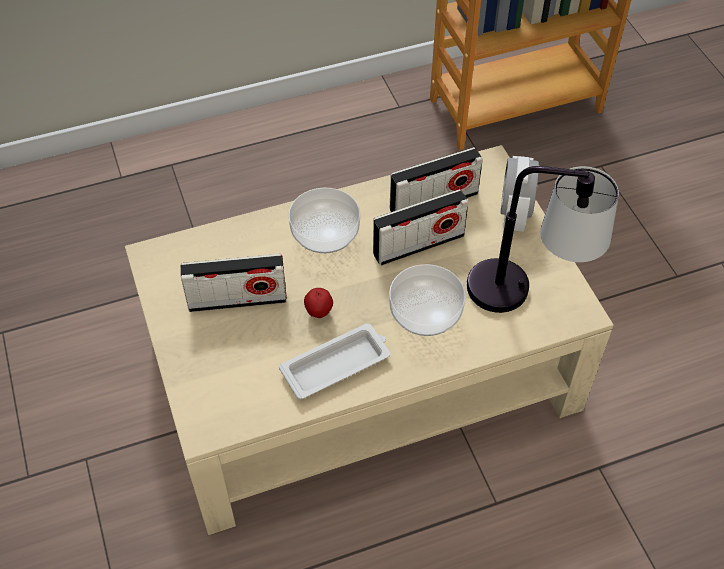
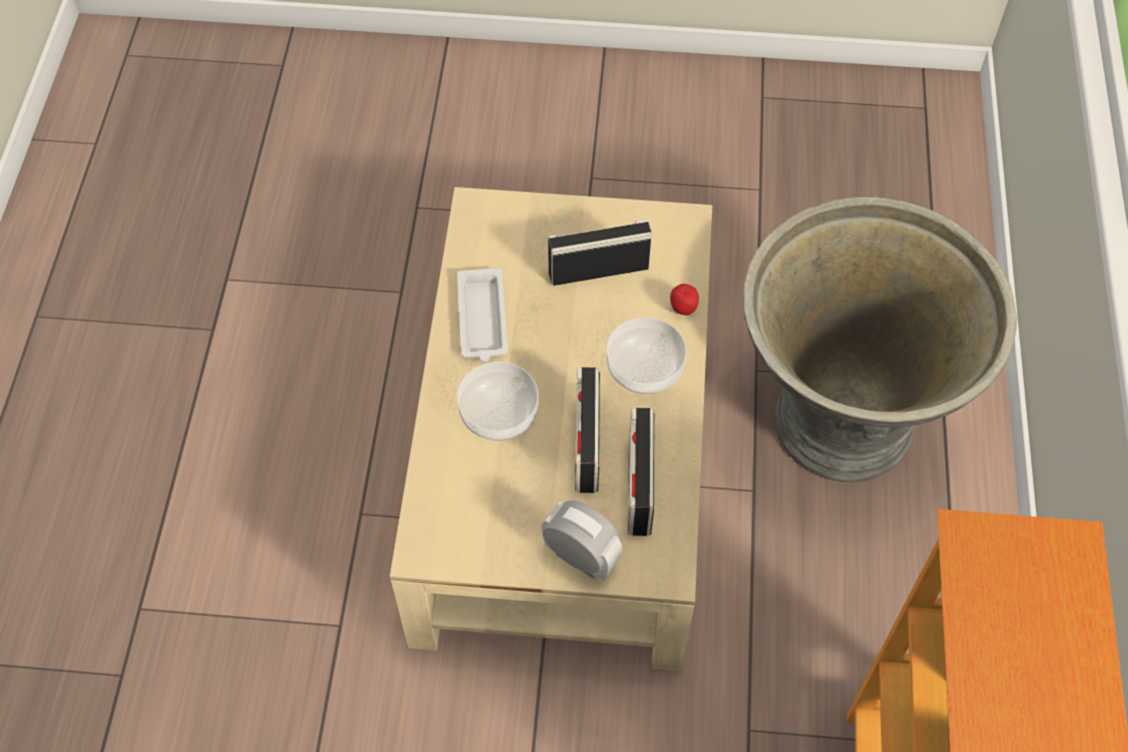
camera: 115 degrees right, 5 degrees up
(235, 212) = (838, 423): none -> grey planter
(237, 299) = (598, 269): radio -> radio turned 60 degrees clockwise
(319, 313) = (547, 327): apple -> apple (683, 310)
(527, 292) = (472, 516): table lamp -> none

